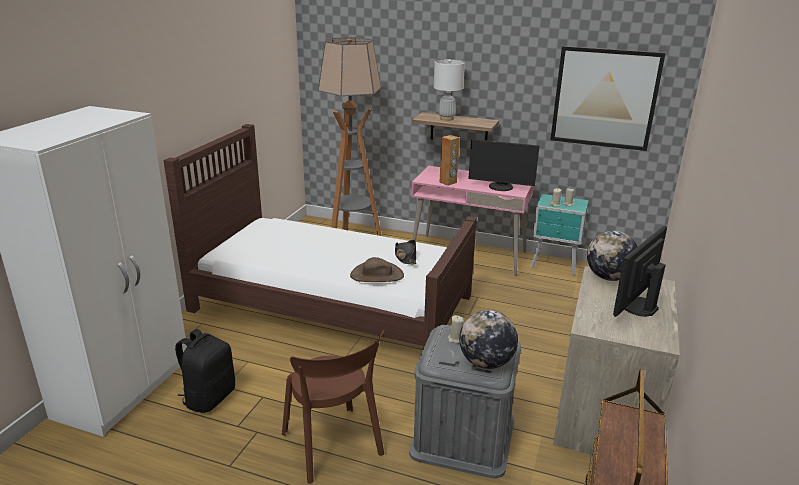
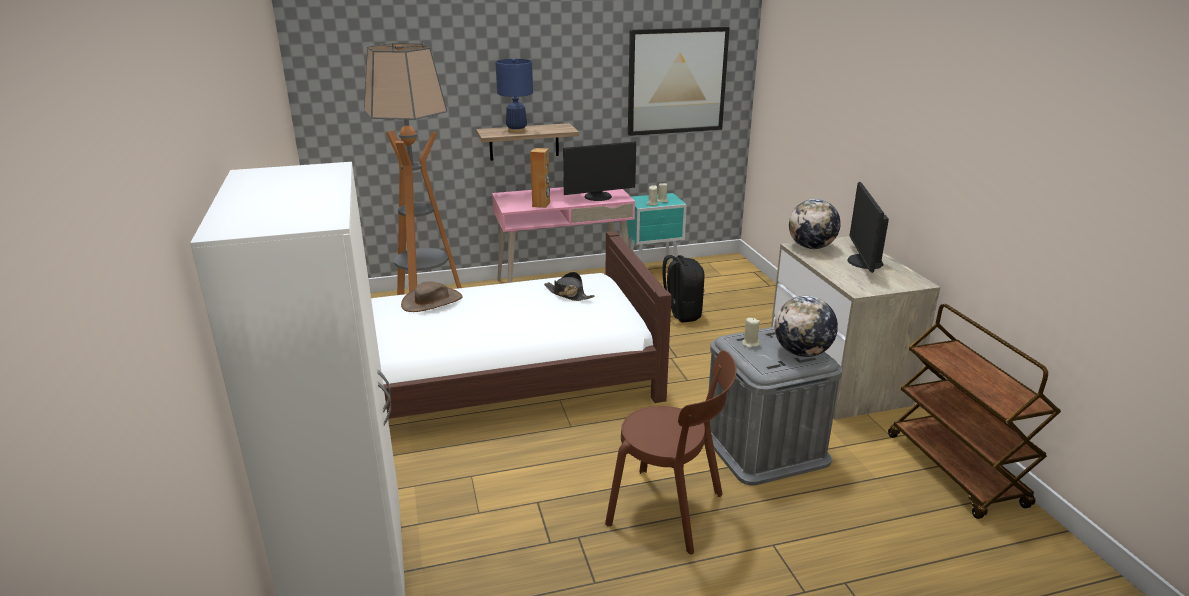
camera: 35 degrees left, 0 degrees up
(209, 397) = (478, 531): black backpack -> black backpack (680, 314)
(377, 275) = (567, 321): brown hat -> brown hat (432, 301)
(447, 118) = (517, 130): white table lamp -> blue table lamp

